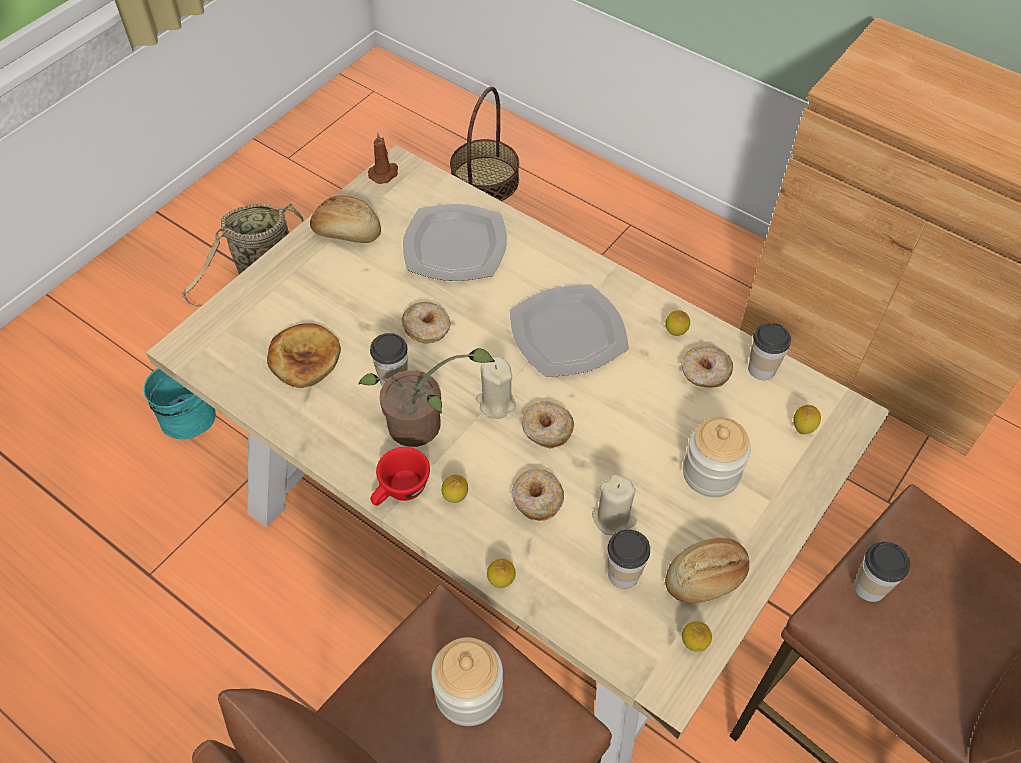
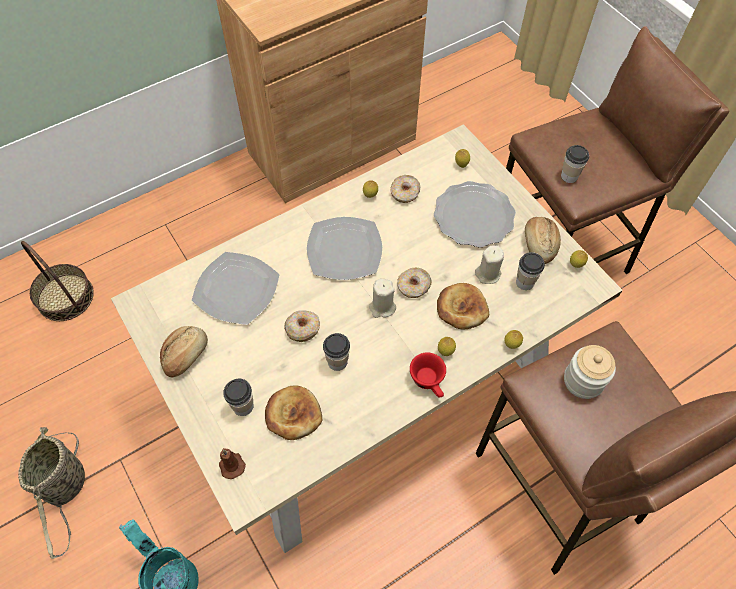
camera: 70 degrees left, 5 degrees up
(384, 173) = (138, 314): brown candle -> brown candle (231, 464)
(422, 427) = (384, 355): potted plant -> none
(536, 499) = (461, 308): donut -> bread
(711, 473) = (474, 217): jar -> plate
(761, 369) = (414, 166): cup -> cup (243, 406)

